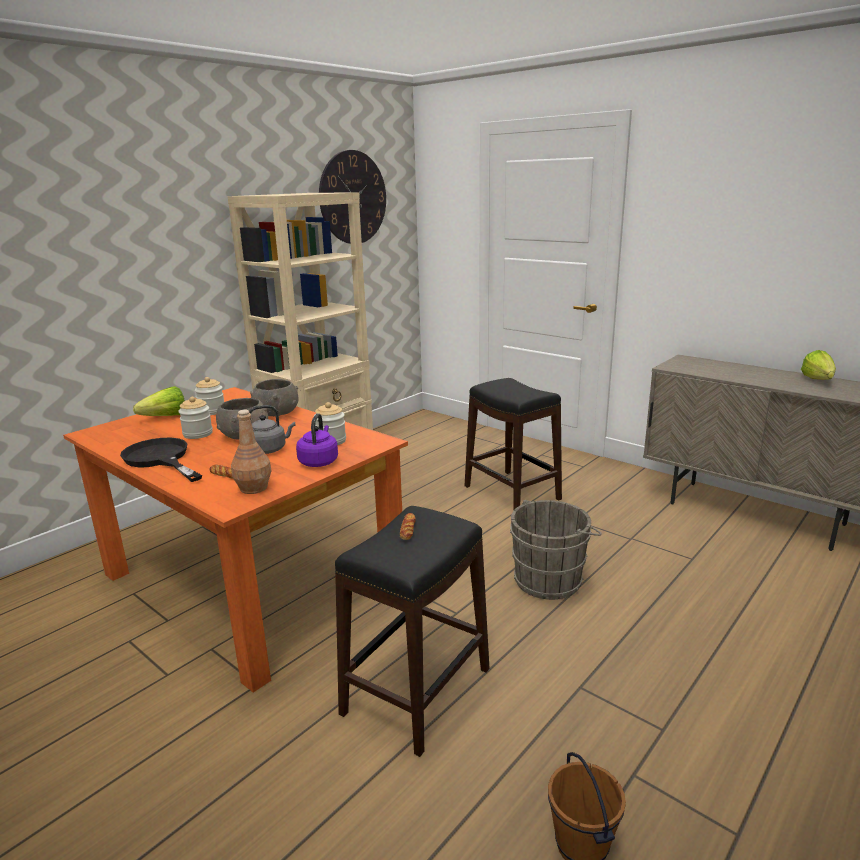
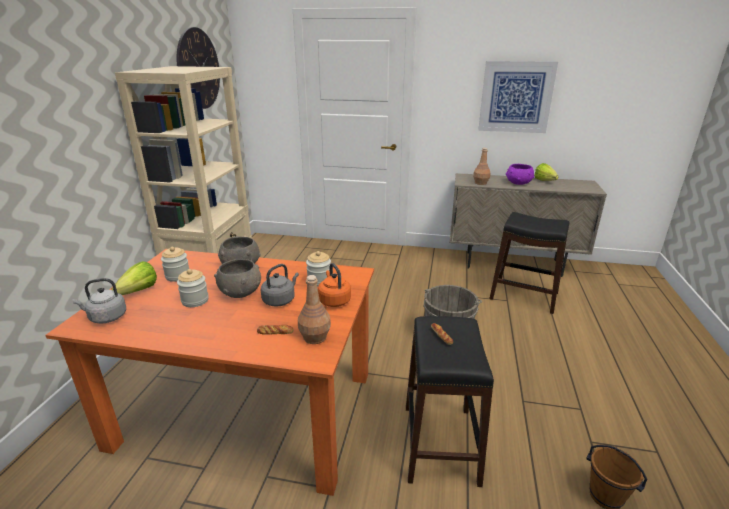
camera: 30 degrees left, 5 degrees up
(116, 432) = (106, 317): none -> grey kettle
(160, 459) = (193, 333): black frying pan -> none
(319, 461) = (334, 300): purple kettle -> orange kettle
(512, 492) = (373, 283): black stool -> black stool (523, 295)
(697, 370) = (481, 183): none -> brown bottle
(763, 377) = (518, 183): none -> purple bowl
(779, 239) = (516, 97): none -> picture

